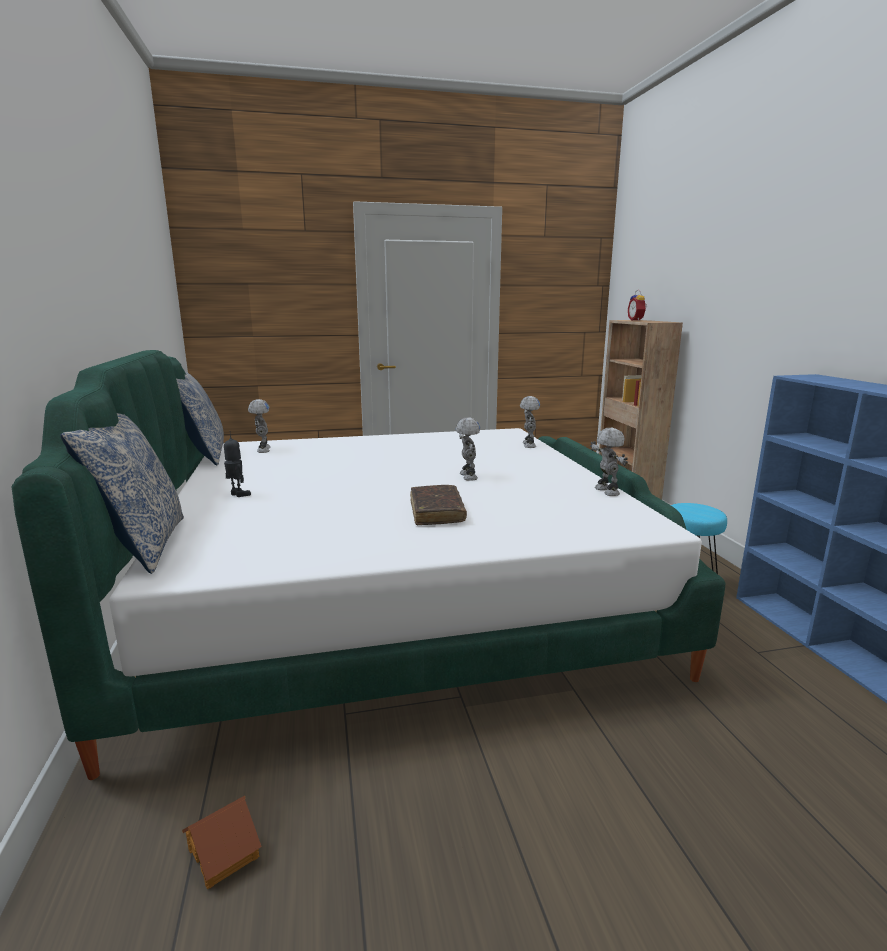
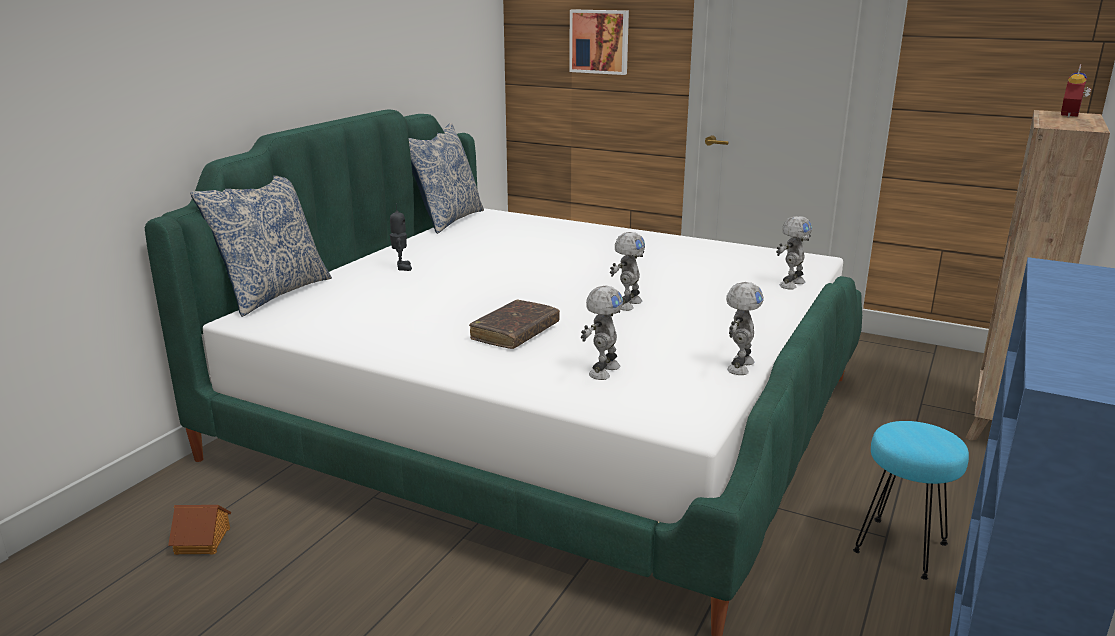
camera: 40 degrees right, 5 degrees up
(262, 450) = (503, 225): toy robot -> toy robot (602, 371)
(277, 296) = (599, 41): none -> picture

